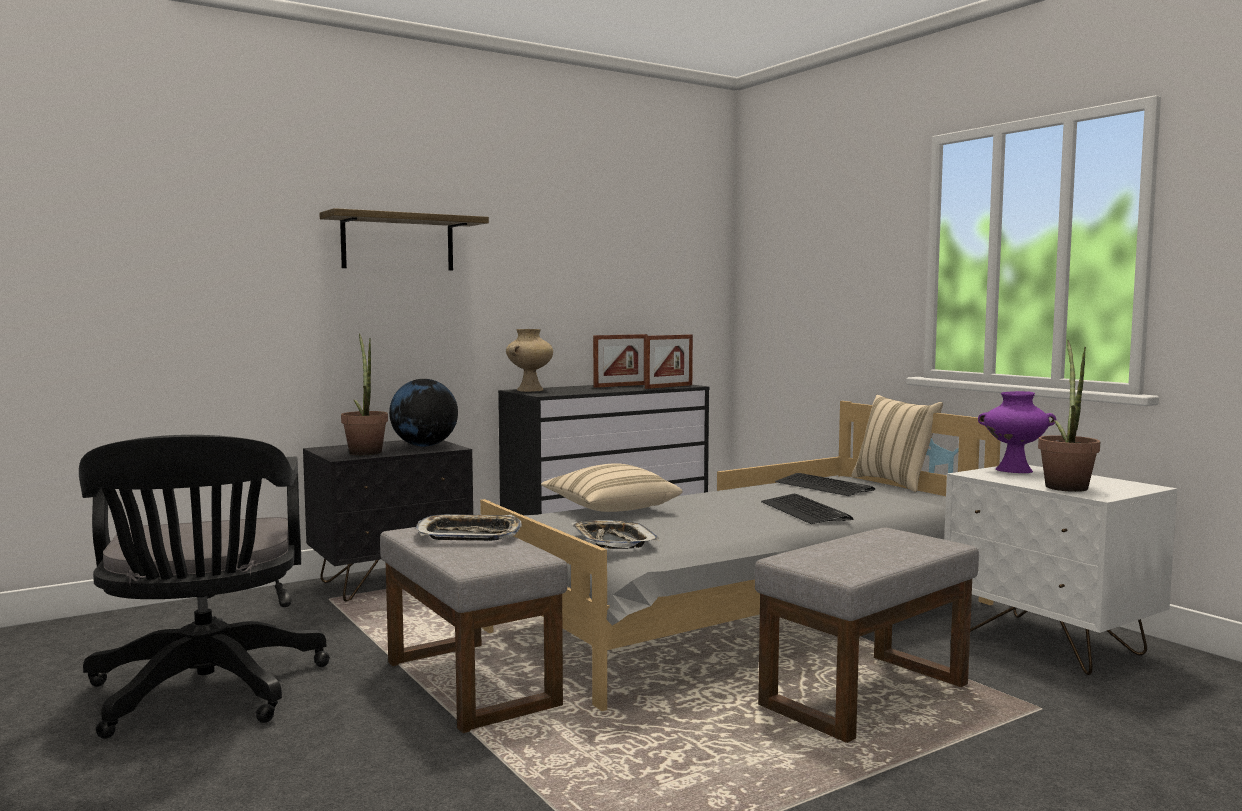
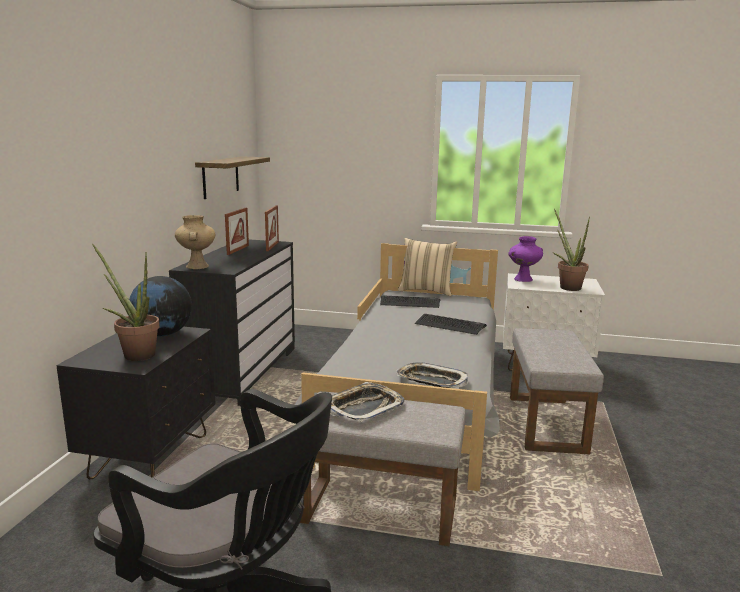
camera: 45 degrees left, 10 degrees up
(398, 243) = (95, 148): shelf -> shelf (220, 177)
(610, 509) = (358, 354): beige pillow -> none

